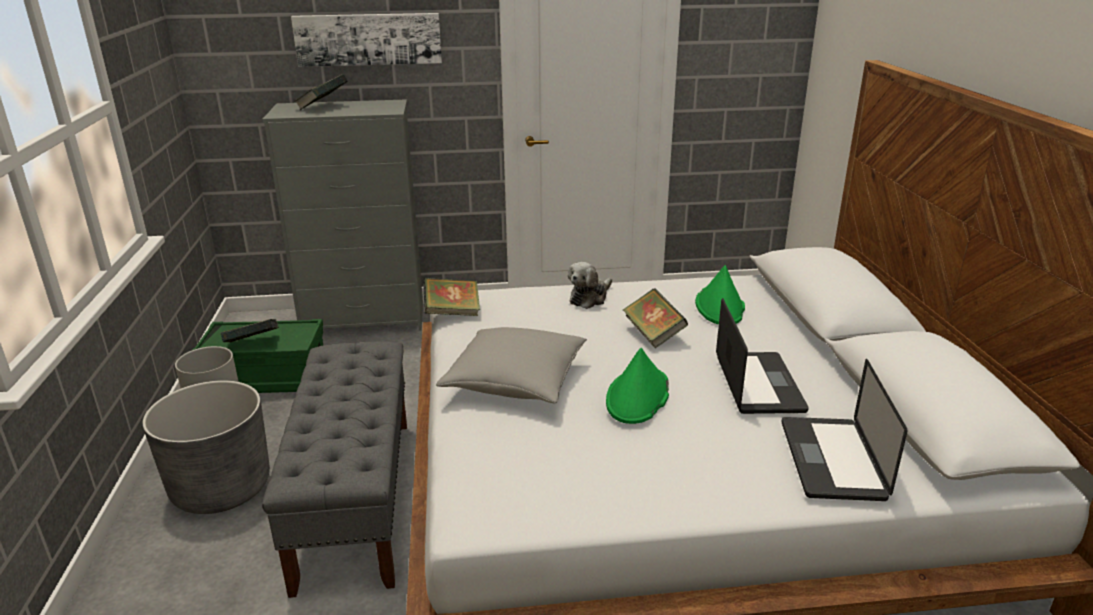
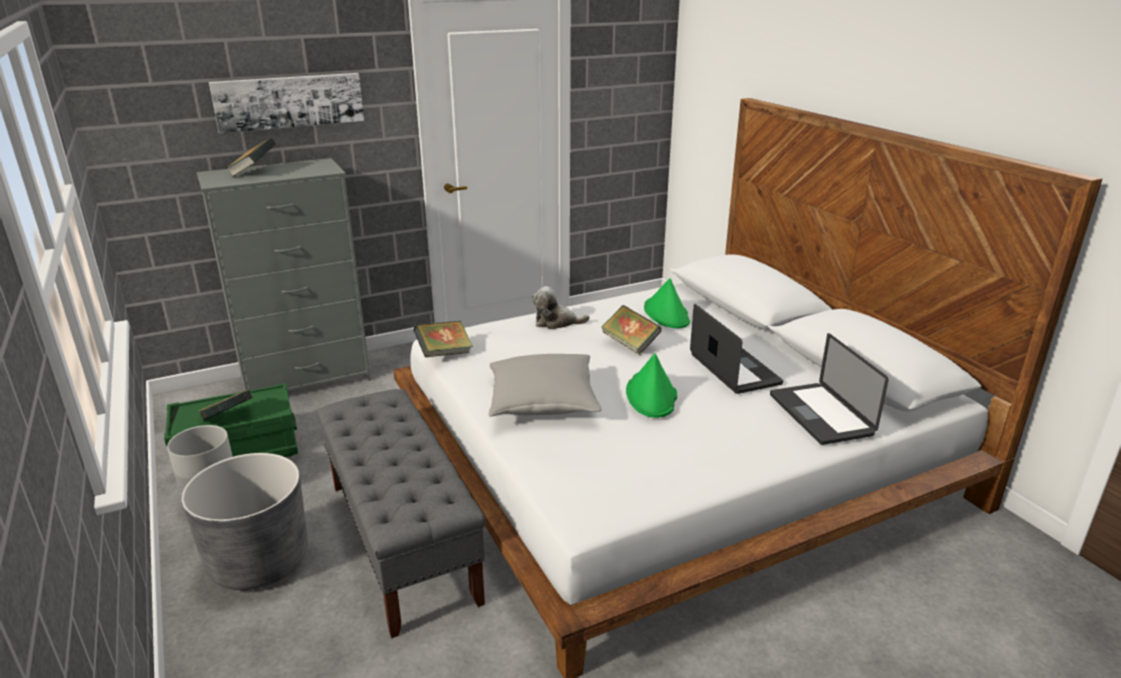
camera: 20 degrees left, 0 degrees up
(590, 298) = (556, 322): plush toy -> plush toy turned 75 degrees clockwise

